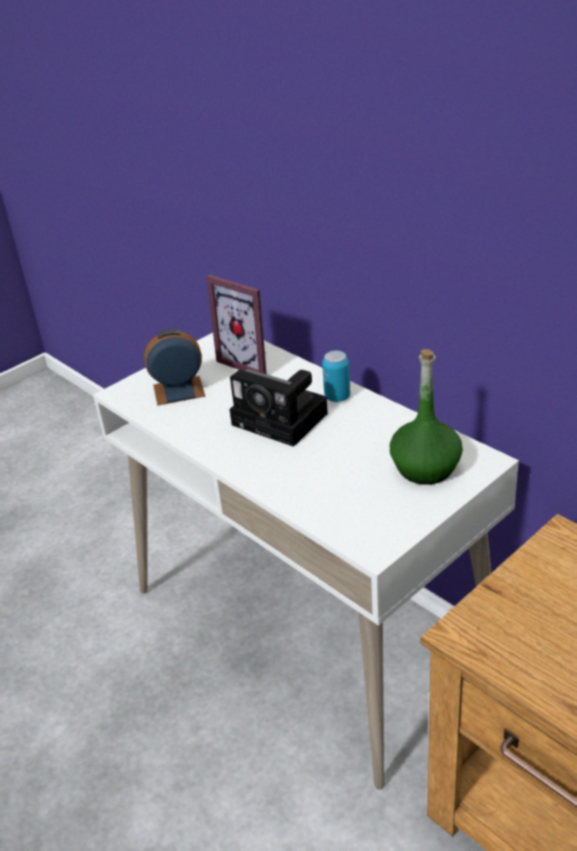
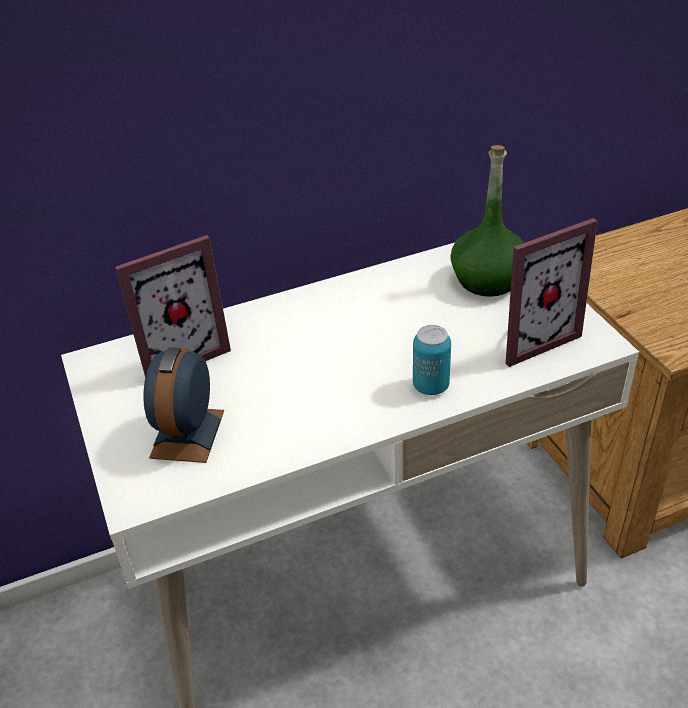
camera: 70 degrees left, 5 degrees up
(283, 420) = (333, 354): camera -> none
(337, 397) = (318, 304): can -> can (431, 386)
(358, 508) = (529, 337): none -> picture frame

